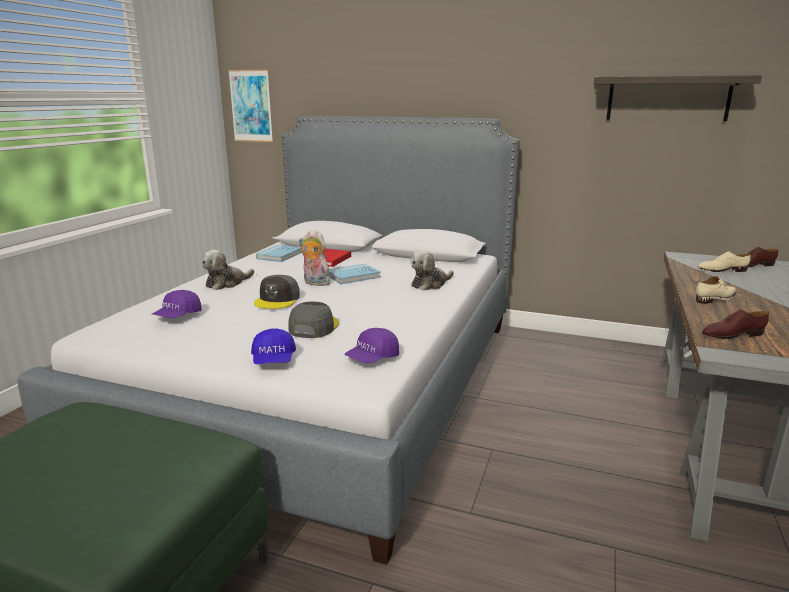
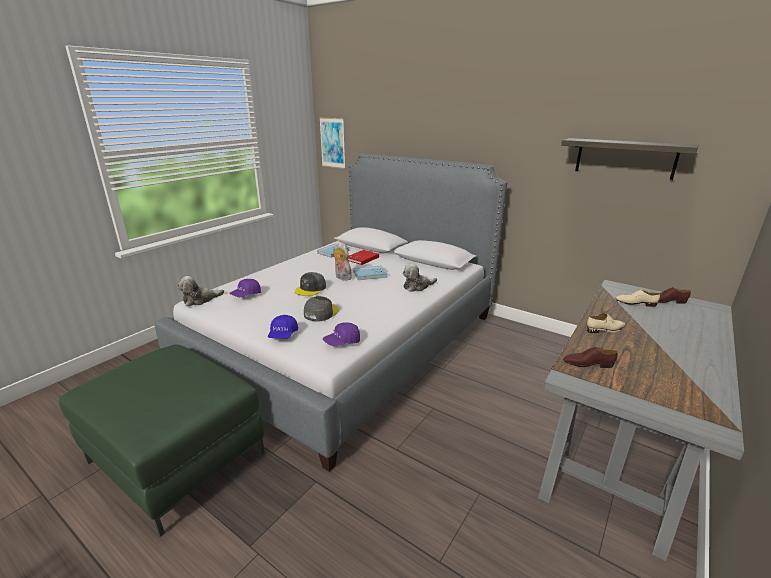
camera: 15 degrees right, 5 degrees up
(227, 283) = (288, 272): plush toy -> plush toy (200, 300)

